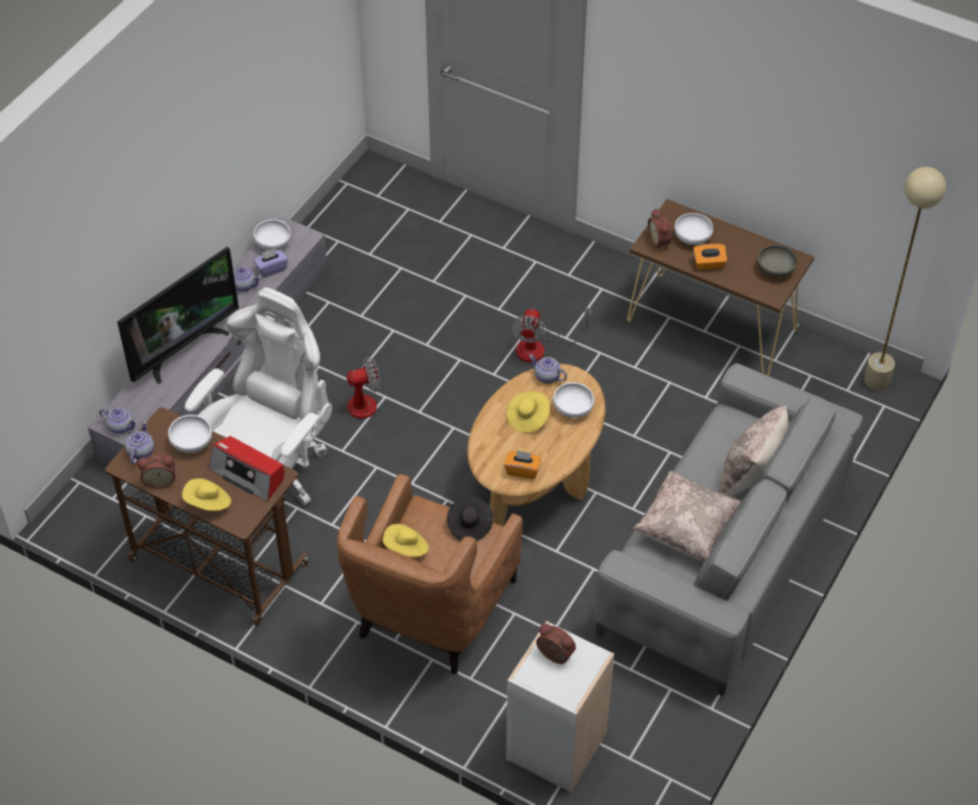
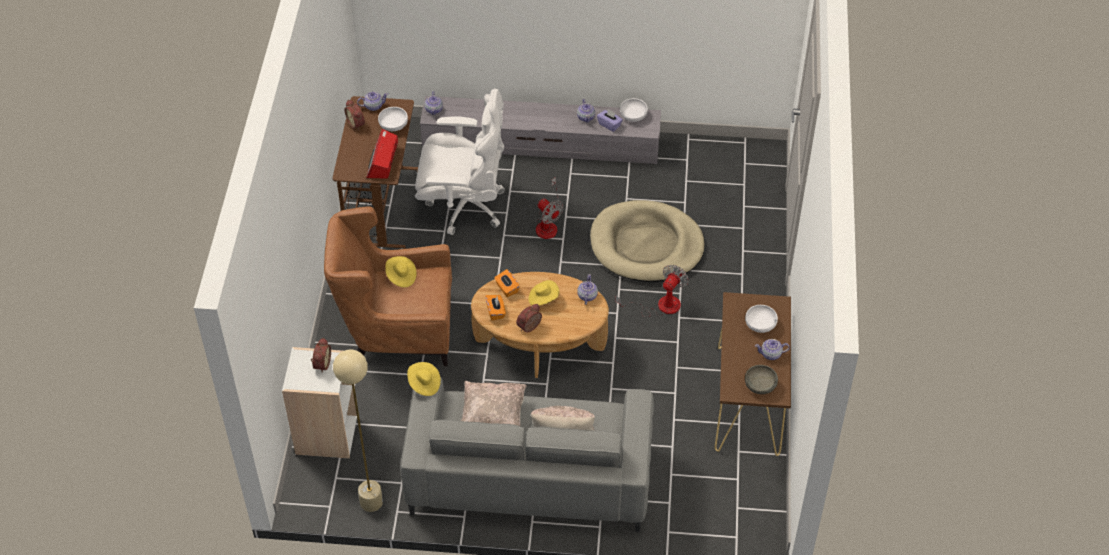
camera: 65 degrees right, 0 degrees up
(183, 349) = (513, 111): television -> none
(208, 503) = (351, 152): yellow hat -> yellow hat (424, 384)
(444, 325) = (646, 245): none -> beige dog bed
(469, 525) = (436, 302): black hat -> none
(540, 347) = (660, 306): fan -> fan turned 135 degrees clockwise
(573, 408) = (567, 320): white bowl -> none
(660, 241) = (743, 307): alarm clock -> alarm clock (530, 327)
(709, 264) = (738, 343): orange tissue box -> orange tissue box (507, 288)
(738, 244) = (771, 354): none -> teapot
(877, 380) = (760, 524): beige floor lamp -> beige floor lamp (371, 502)

